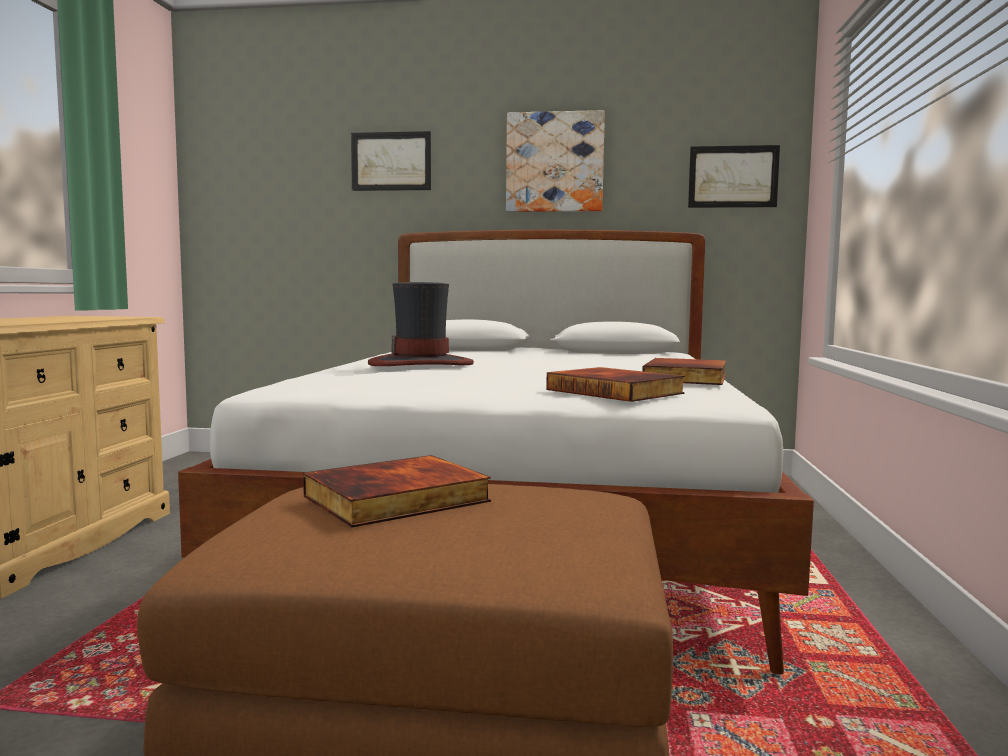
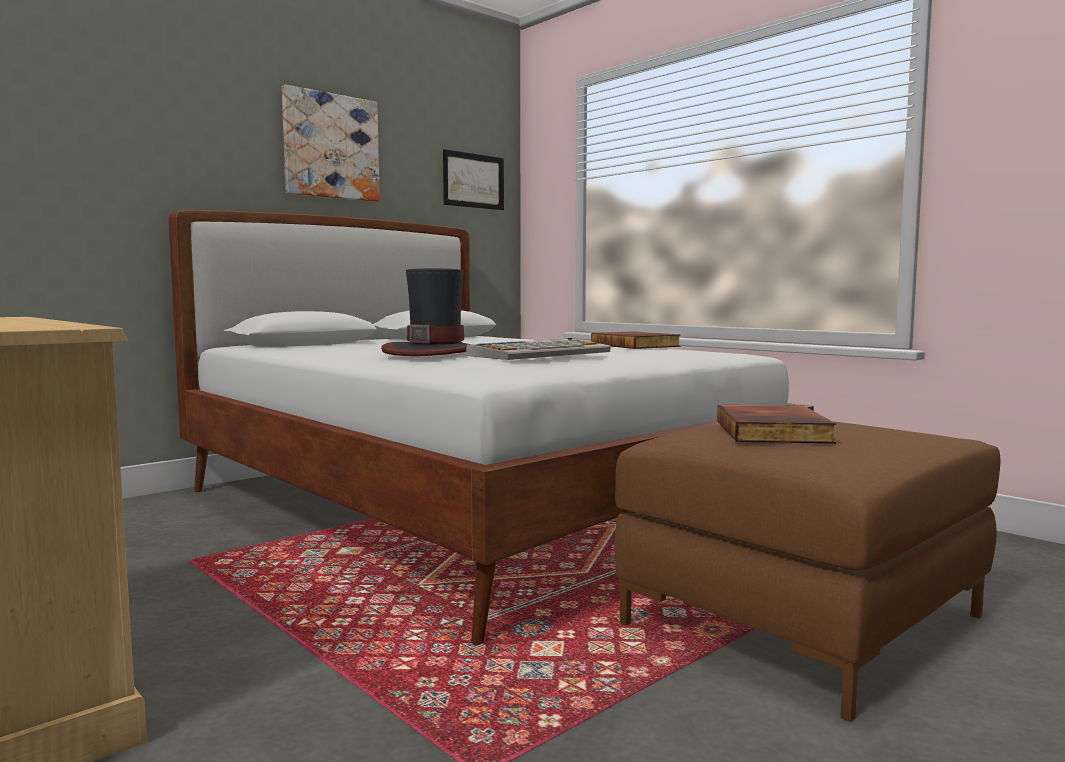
camera: 50 degrees left, 0 degrees up
(391, 161) = (141, 116): picture -> none
(459, 374) = (540, 353): none -> keyboard
(616, 391) = (674, 354): book -> none

